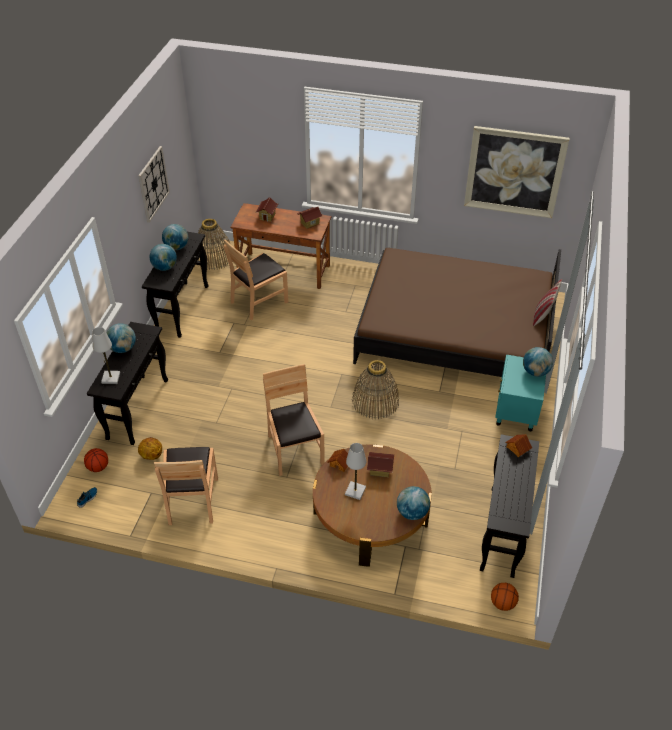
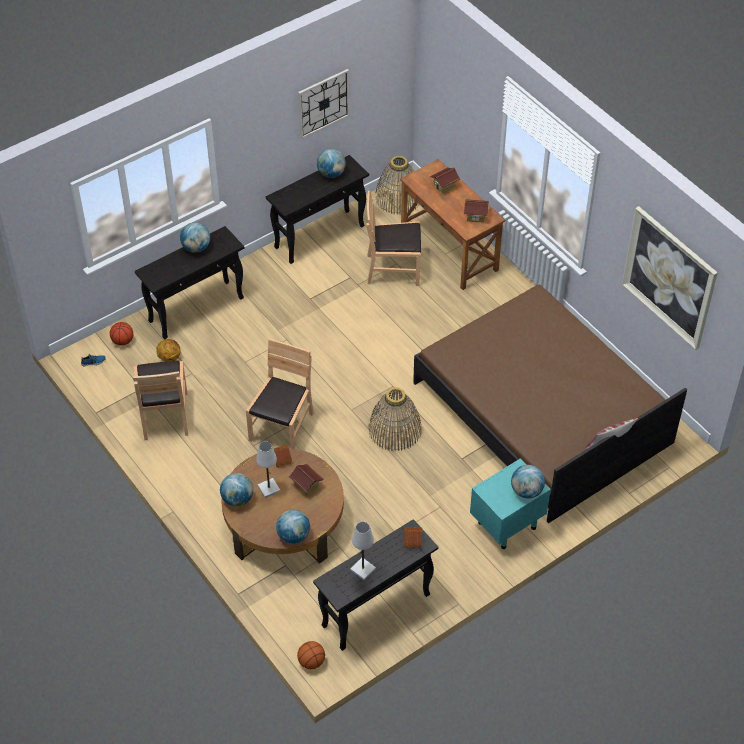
camera: 40 degrees right, 5 degrees up
(111, 378) = (163, 269): white table lamp -> white table lamp (363, 569)
(165, 267) = (302, 189): globe -> globe (237, 499)
(192, 500) = (164, 415): brown chair -> brown chair turned 45 degrees counterclockwise

